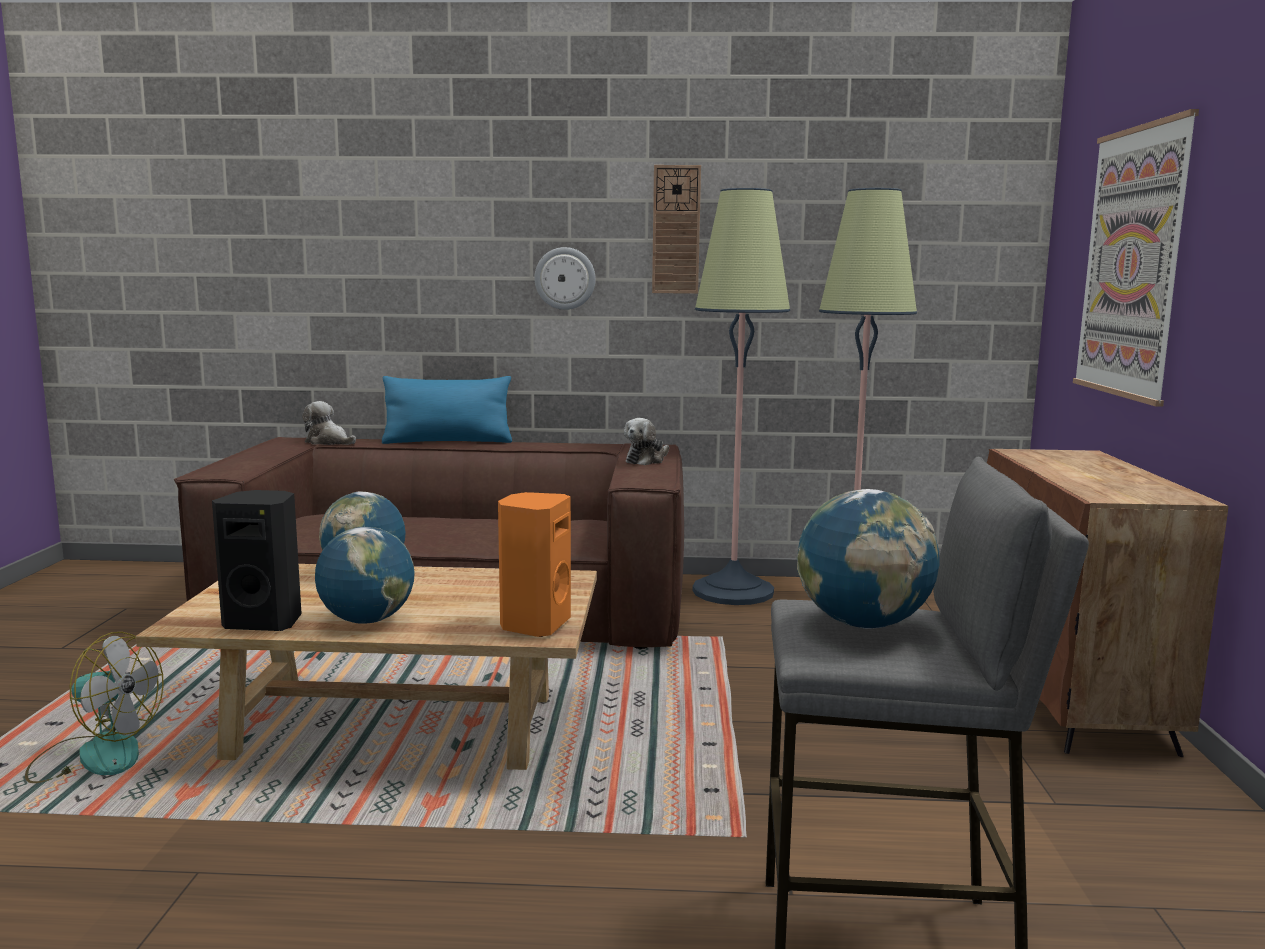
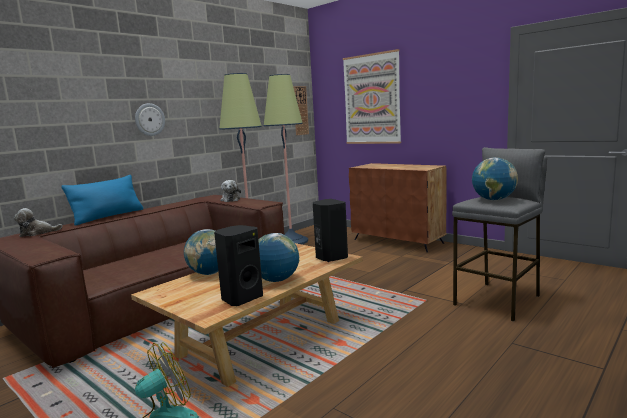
camera: 50 degrees left, 0 degrees up
(533, 625) = (330, 257): orange speaker -> black speaker
(676, 230) = (196, 93): wall clock -> wall clock (300, 110)

